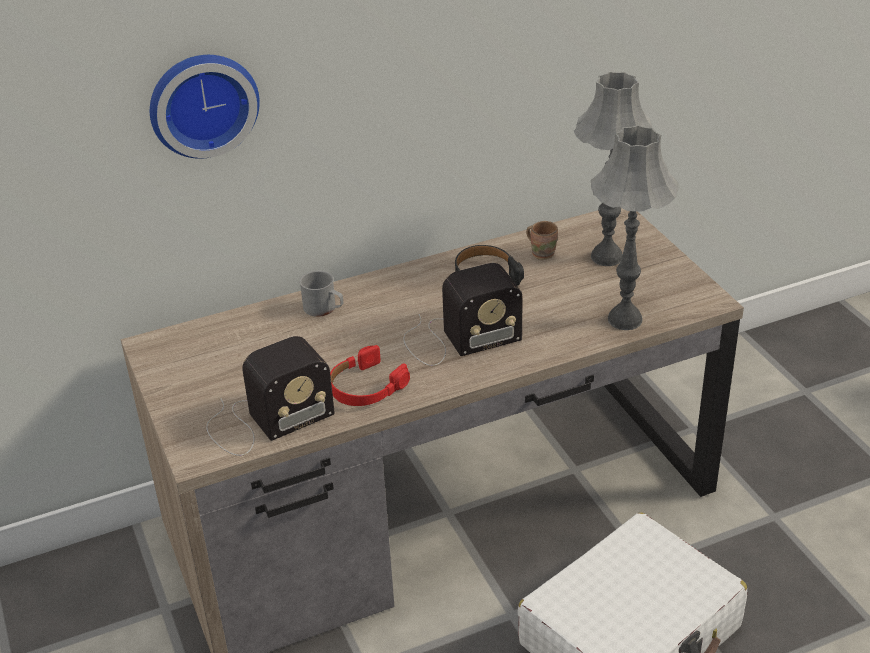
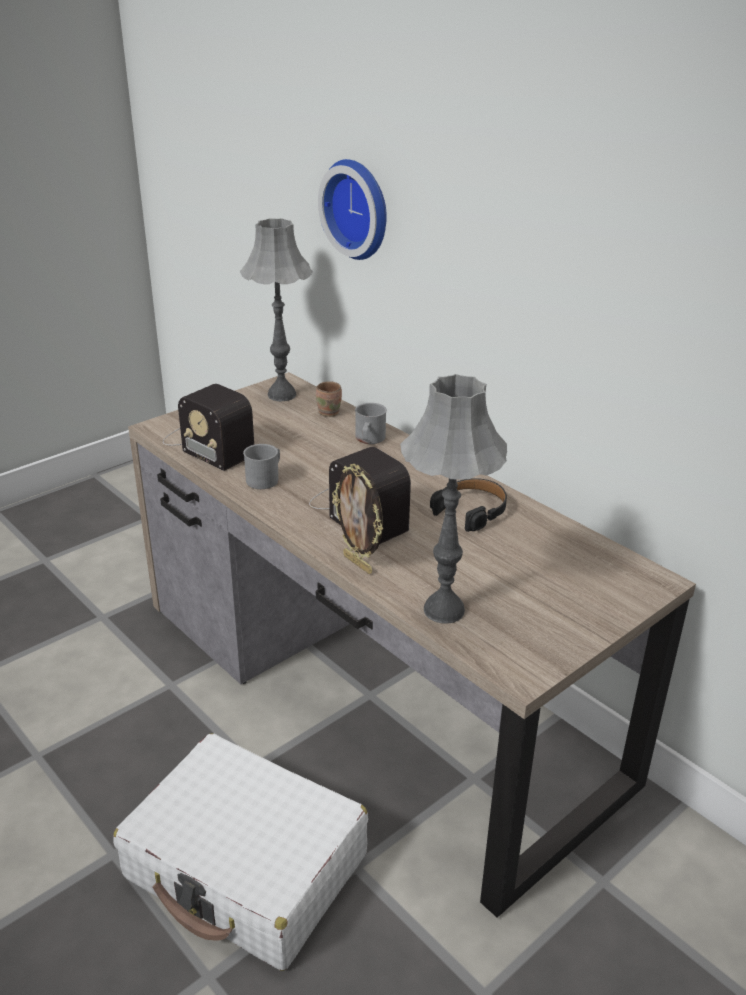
camera: 70 degrees right, 5 degrees down
(366, 387) = (265, 478): red headphones -> grey mug
(542, 253) = (538, 538): brown mug -> brown mug (330, 412)
(543, 352) = (359, 564): none -> picture frame
(607, 257) = (562, 582): grey table lamp -> grey table lamp (282, 395)

